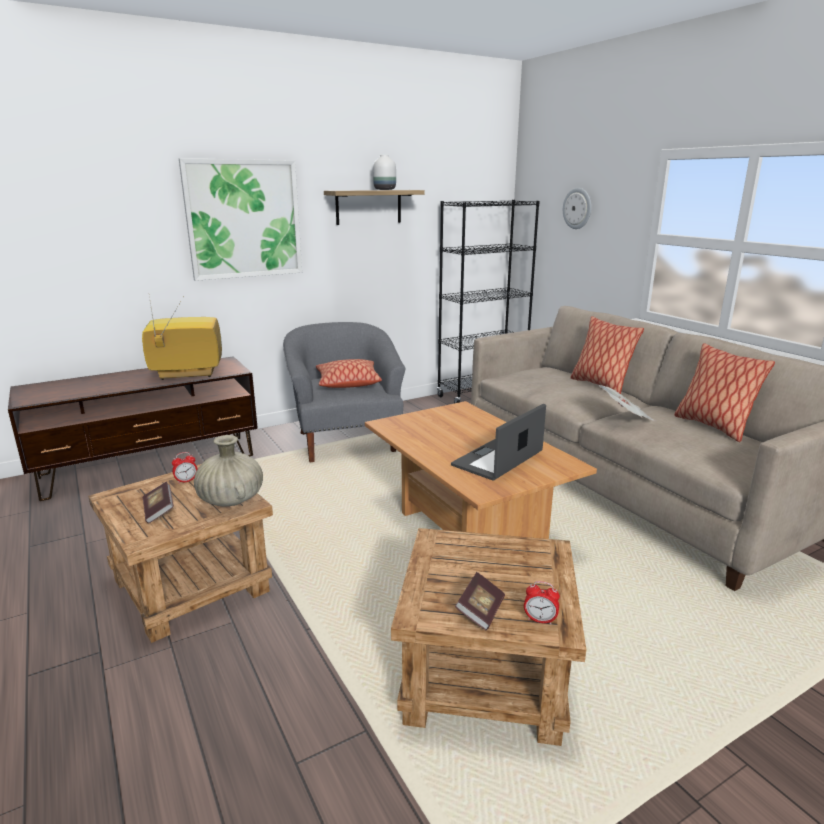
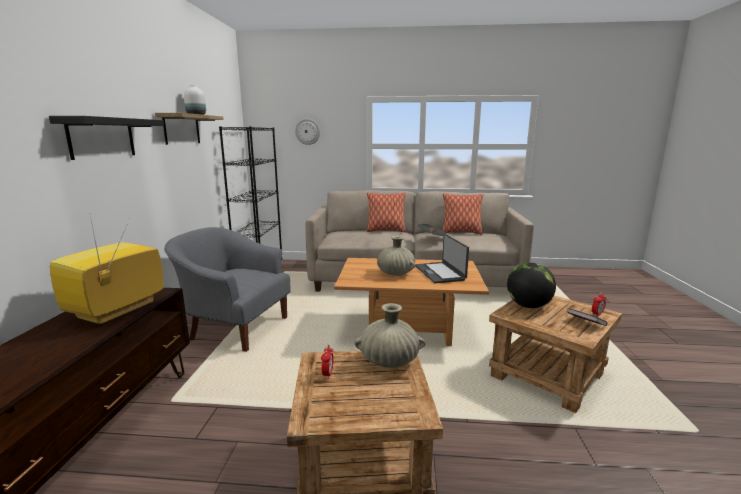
camera: 55 degrees left, 5 degrees down
(159, 510) = (373, 397): book -> none
(244, 219) = (102, 138): picture -> black shelf
(348, 382) = (239, 275): pillow -> none
(450, 437) = (395, 273): none -> beige vase
(488, 551) = (528, 306): none -> globe

